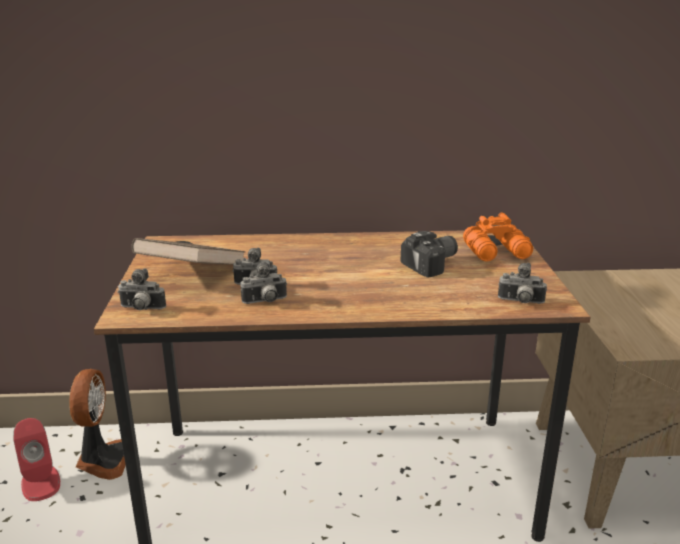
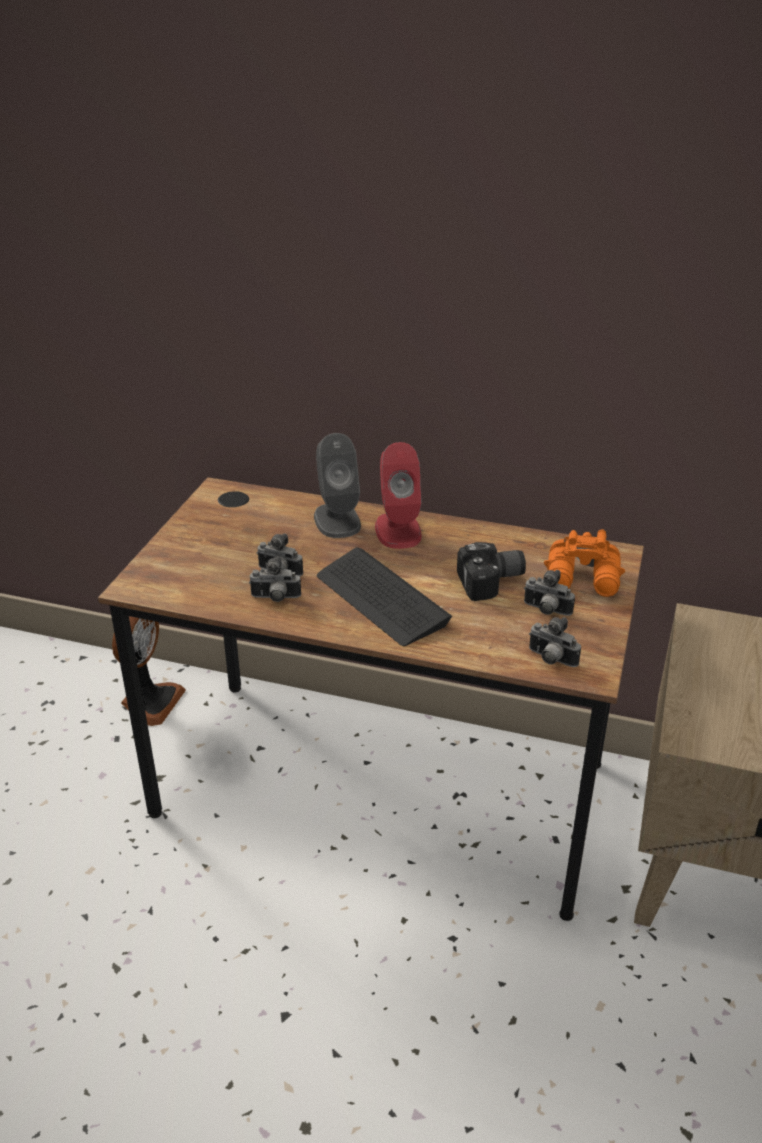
camera: 20 degrees right, 10 degrees up
(40, 482) = (84, 711): red speaker -> red speaker (398, 530)
(141, 309) = (152, 582): camera -> camera (546, 611)
(193, 275) = (224, 545): brown book -> none
(278, 246) = (337, 520): none -> grey speaker
(355, 288) = (381, 599): none -> keyboard

